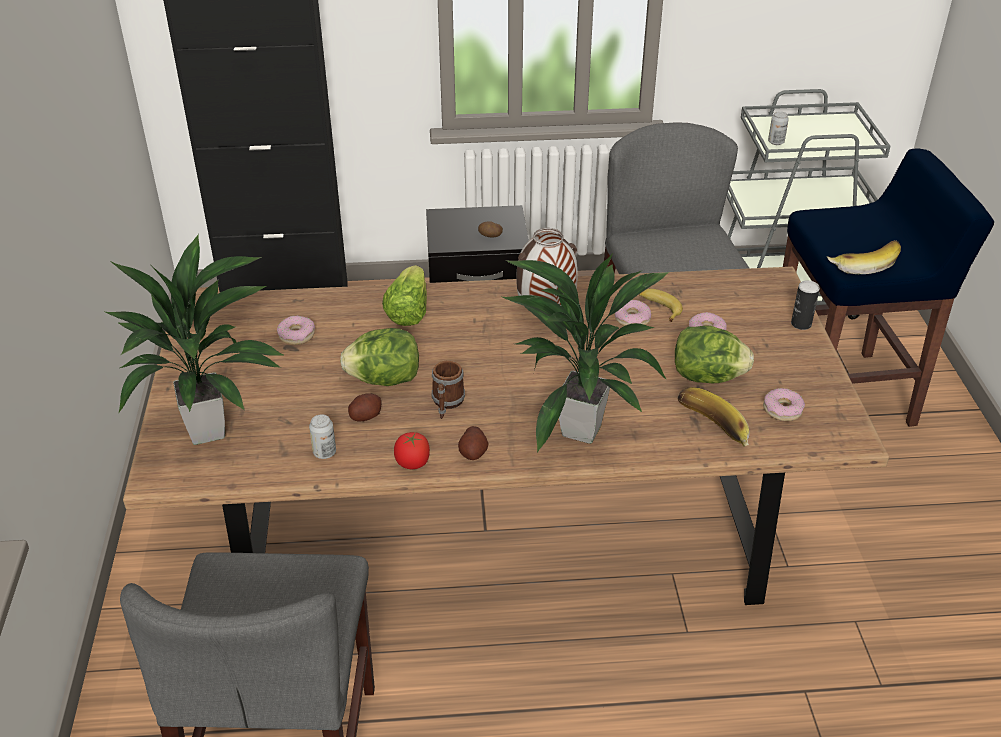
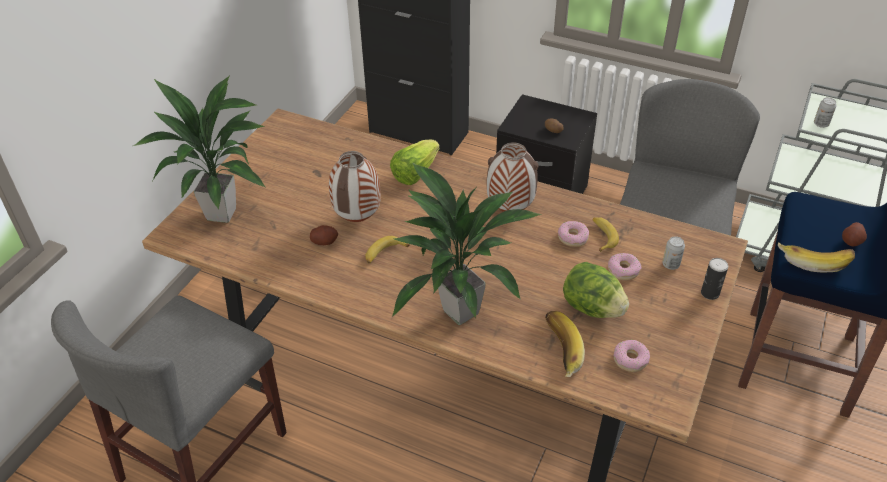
camera: 30 degrees right, 5 degrees up
(297, 335) = (328, 165): donut -> none
(324, 452) = (278, 258): can -> can (670, 264)
(385, 379) = (358, 219): lettuce -> vase
(412, 463) = (326, 289): tomato -> none
(446, 404) = (384, 254): mug -> banana
(473, 452) = (372, 298): potato -> potato (851, 241)

